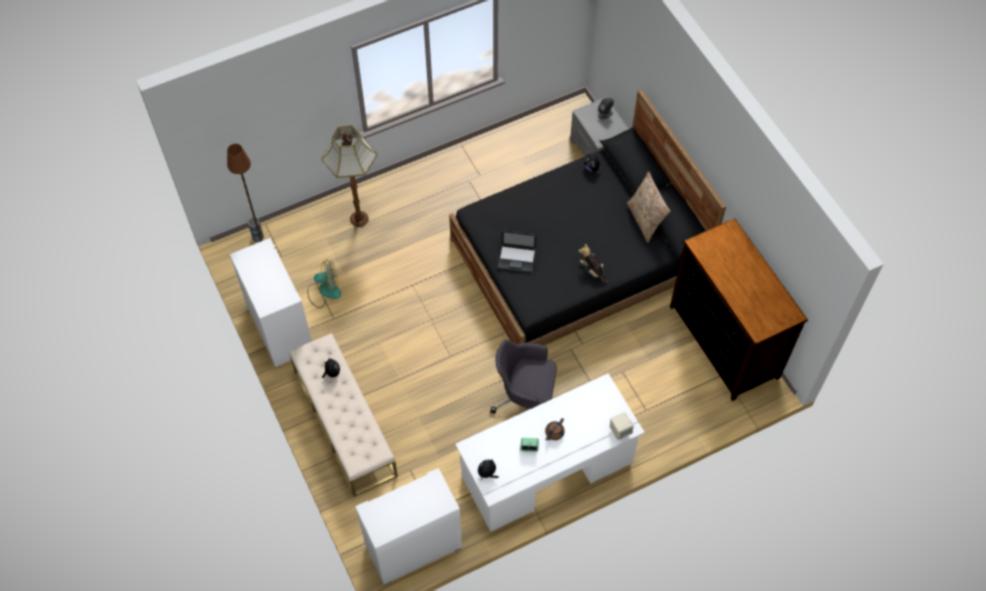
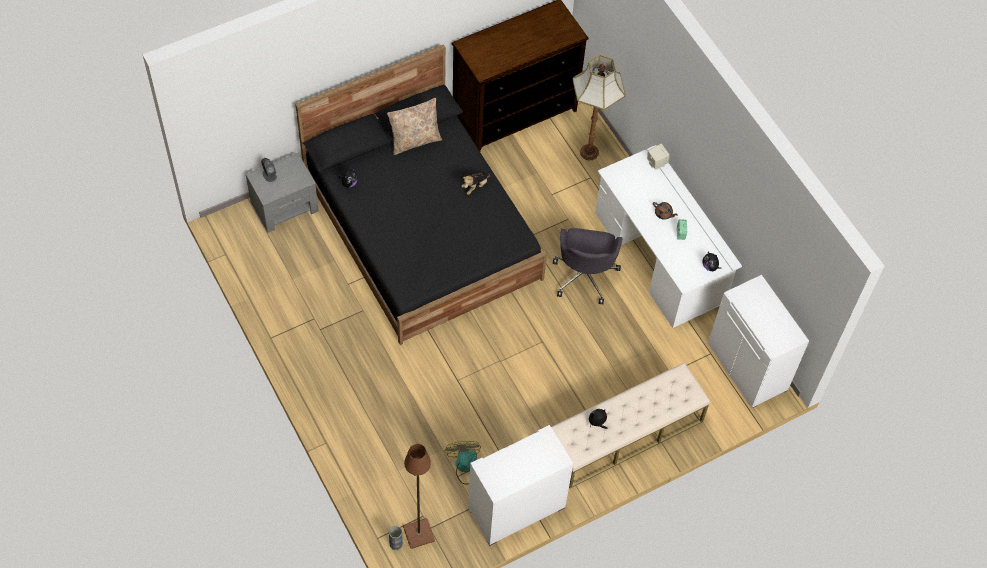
camera: 95 degrees left, 0 degrees up
(360, 219) = (371, 437): floor lamp -> floor lamp (589, 151)
(517, 258) = (464, 250): laptop -> none

